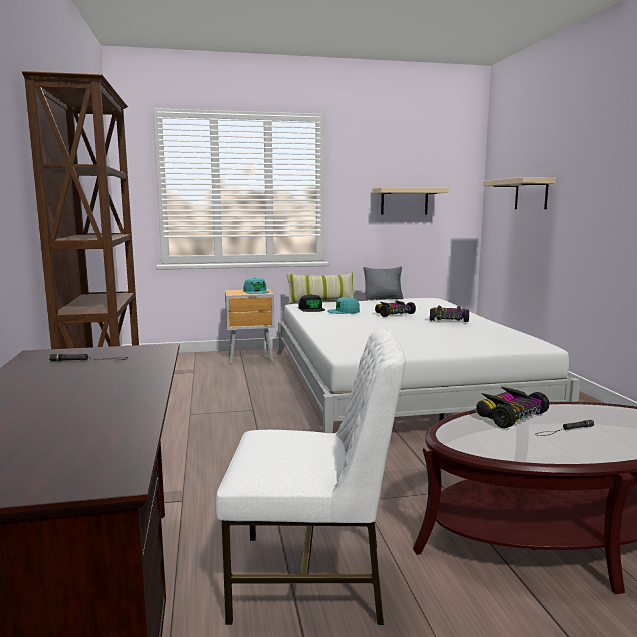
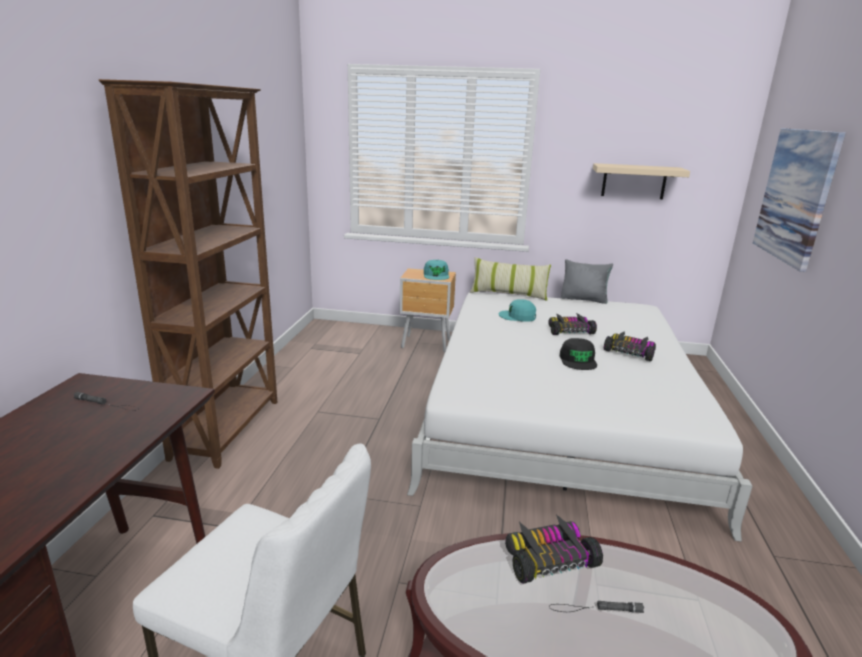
camera: 20 degrees right, 10 degrees up
(311, 309) = (486, 306): black cap -> black cap (578, 360)
(531, 194) = (795, 195): beige shelf -> picture

